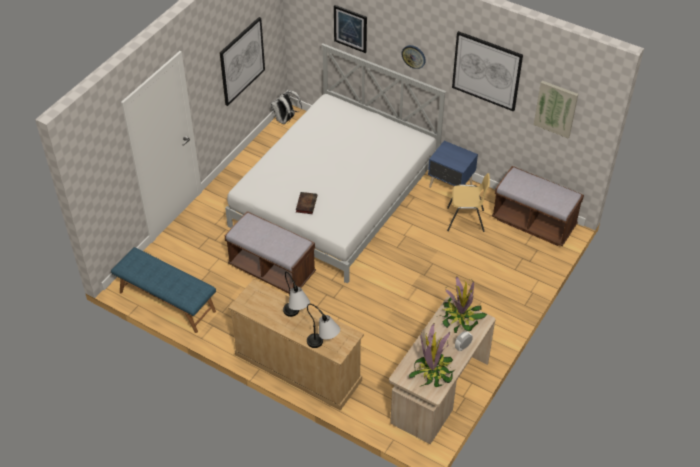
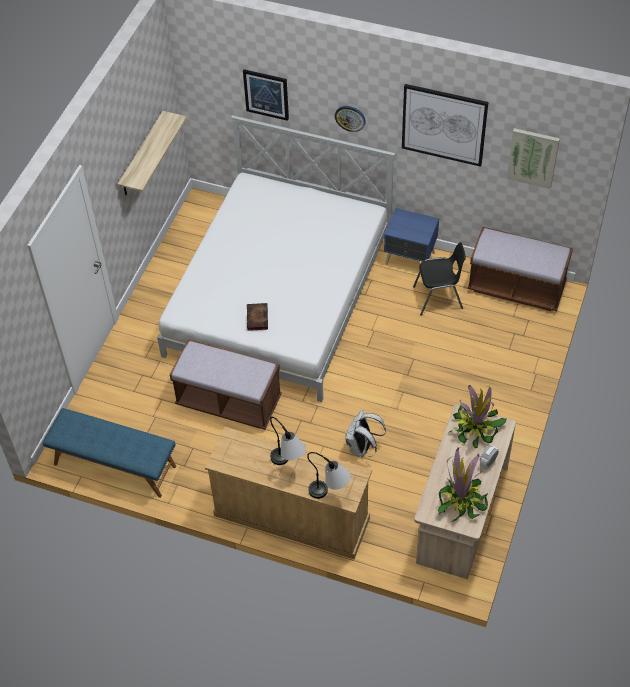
camera: 10 degrees left, 5 degrees up
(242, 61) = (142, 155): picture -> shelf
(285, 120) = (194, 209): white backpack -> white backpack (362, 448)
(466, 220) = (438, 298): yellow chair -> black chair

